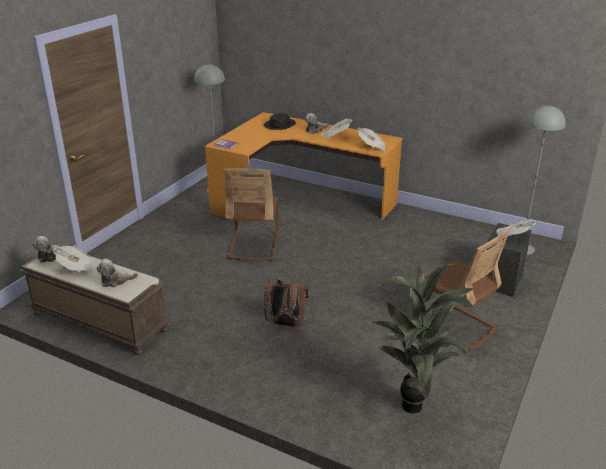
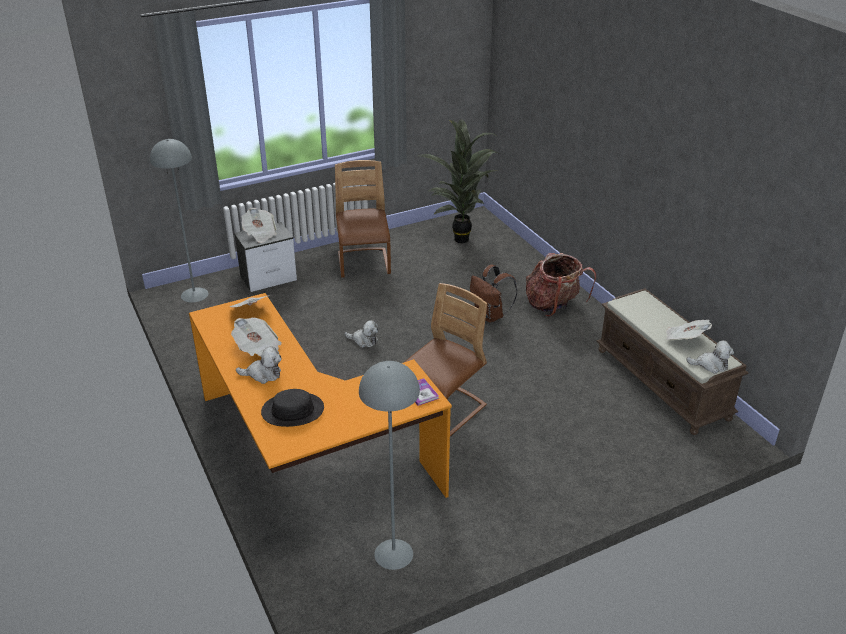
camera: 145 degrees left, 5 degrees up
(116, 281) = (649, 312): plush toy -> plush toy (363, 341)
(236, 359) = (554, 306): none -> backpack

